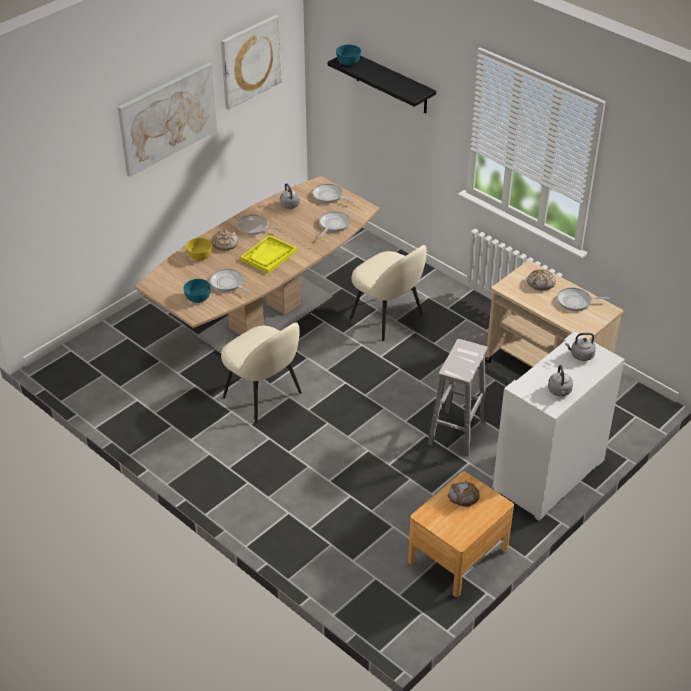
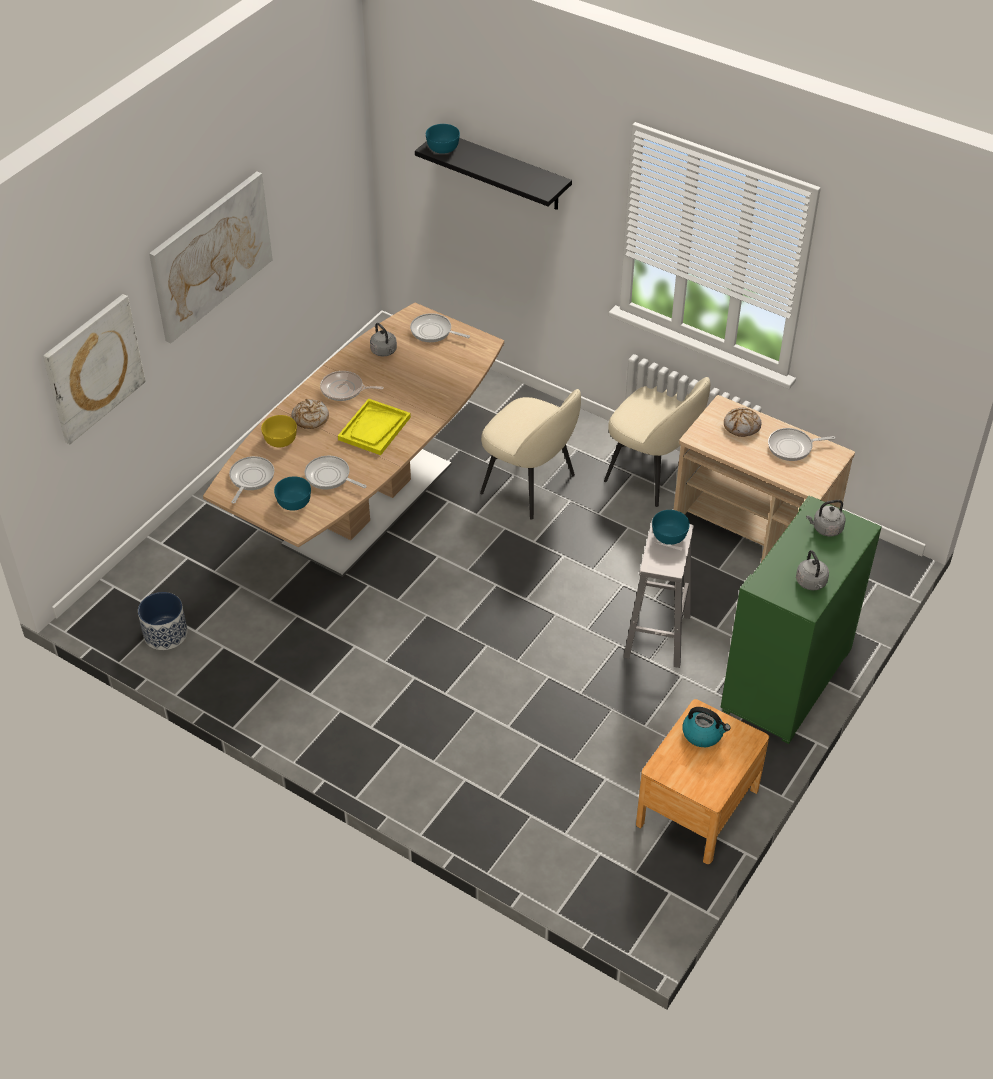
camera: 10 degrees left, 5 degrees up
(98, 386) = (165, 634): none -> planter
(250, 61) = (306, 159): picture -> picture (93, 368)
(263, 396) = (393, 619): beige chair -> beige chair (653, 473)
(333, 225) = (449, 373): frying pan -> frying pan (250, 478)
(463, 496) = (703, 734): bread -> kettle
(466, 351) = (669, 535): none -> turquoise bowl
(549, 476) = (787, 680): white cabinet -> green cabinet

